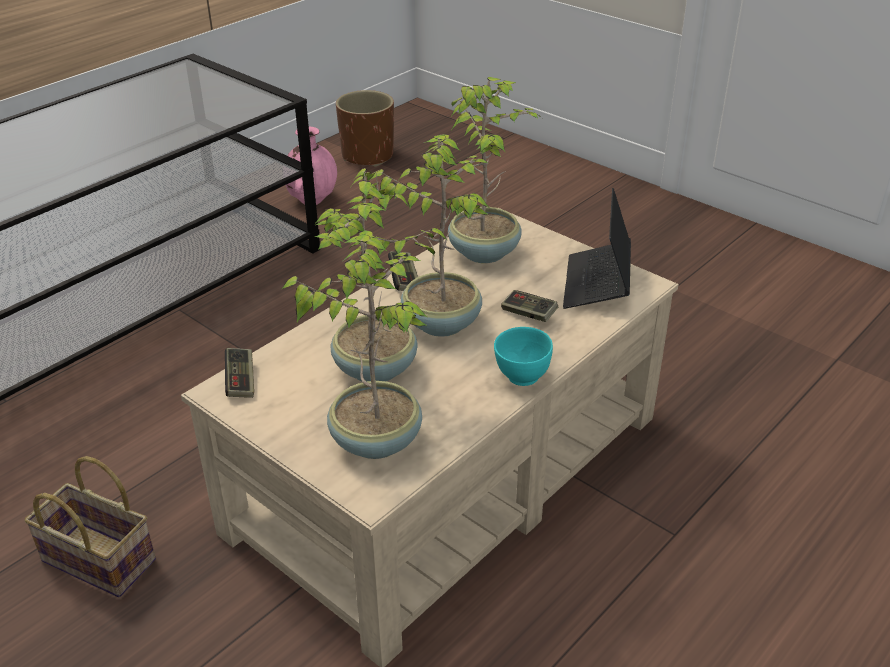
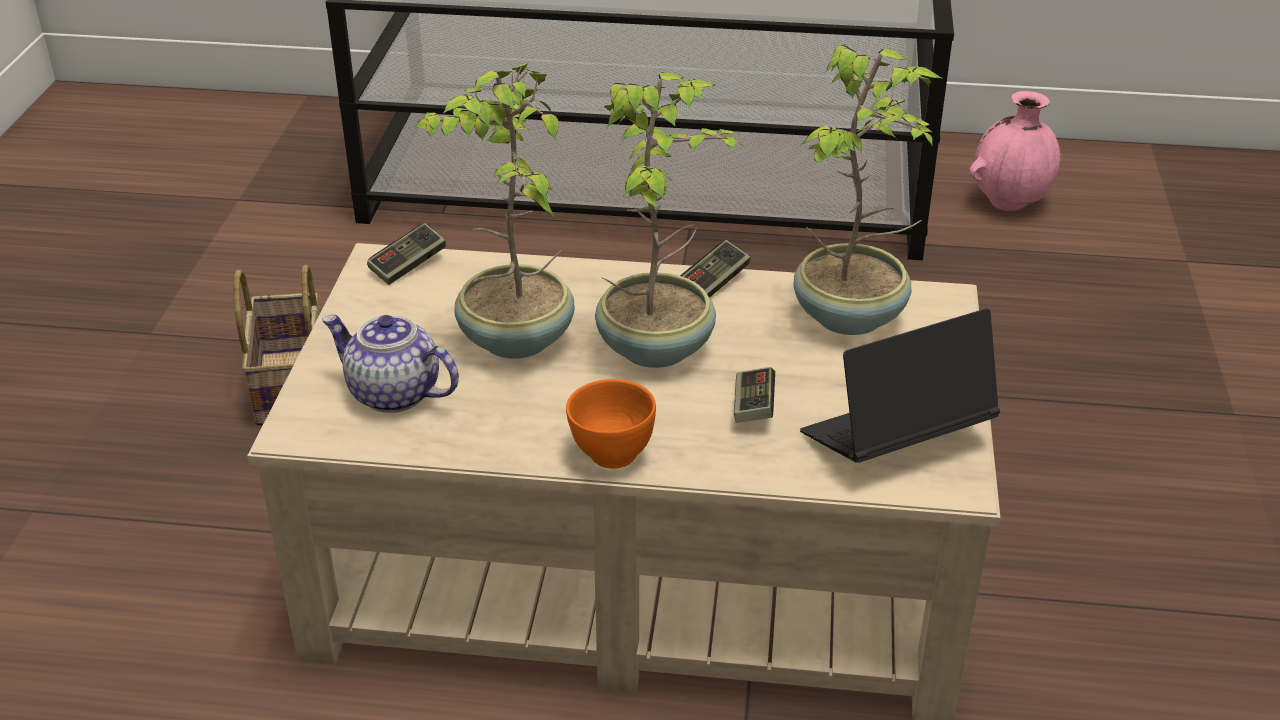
camera: 55 degrees right, 0 degrees up
(367, 156) = (1169, 191): brown planter -> none
(375, 439) = (392, 393): potted plant -> teapot
(521, 377) = (611, 454): turquoise bowl -> orange bowl

